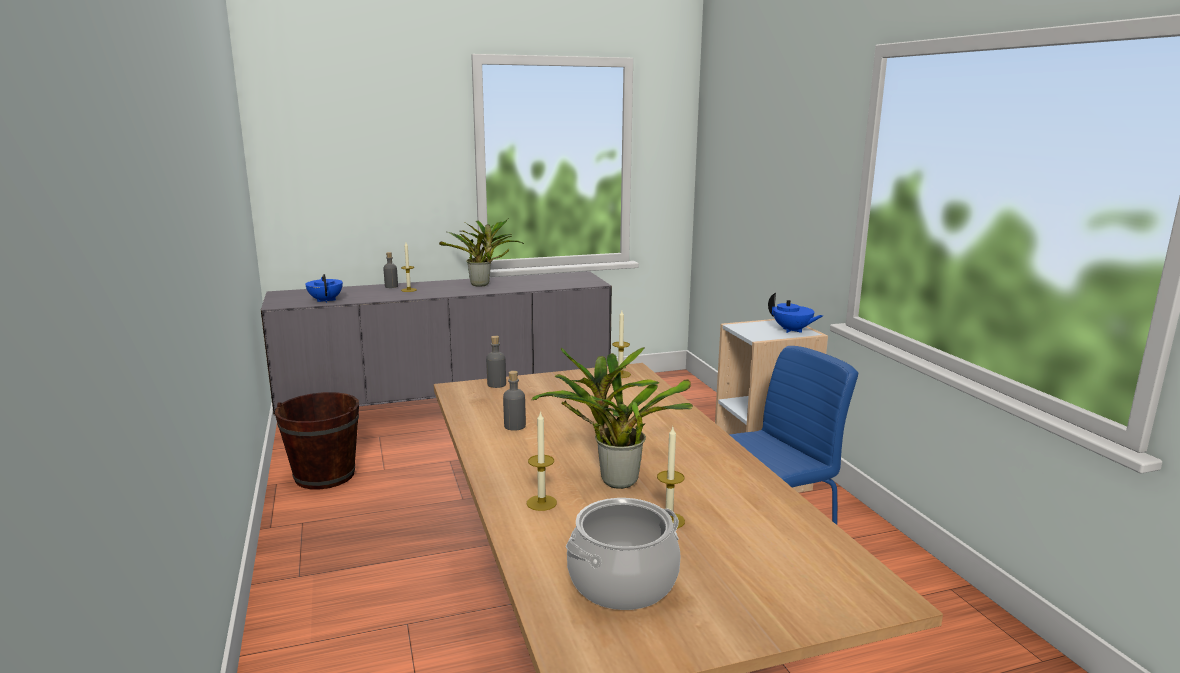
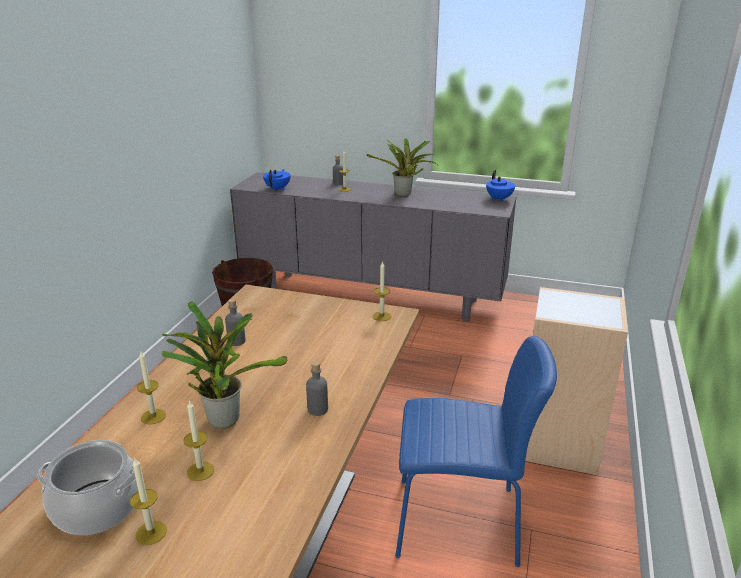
camera: 35 degrees right, 10 degrees up
(496, 384) = (281, 298): grey bottle -> grey bottle (317, 409)
(710, 575) = (151, 533): none -> candle
(792, 330) = (598, 315): blue teapot -> blue teapot (499, 199)

